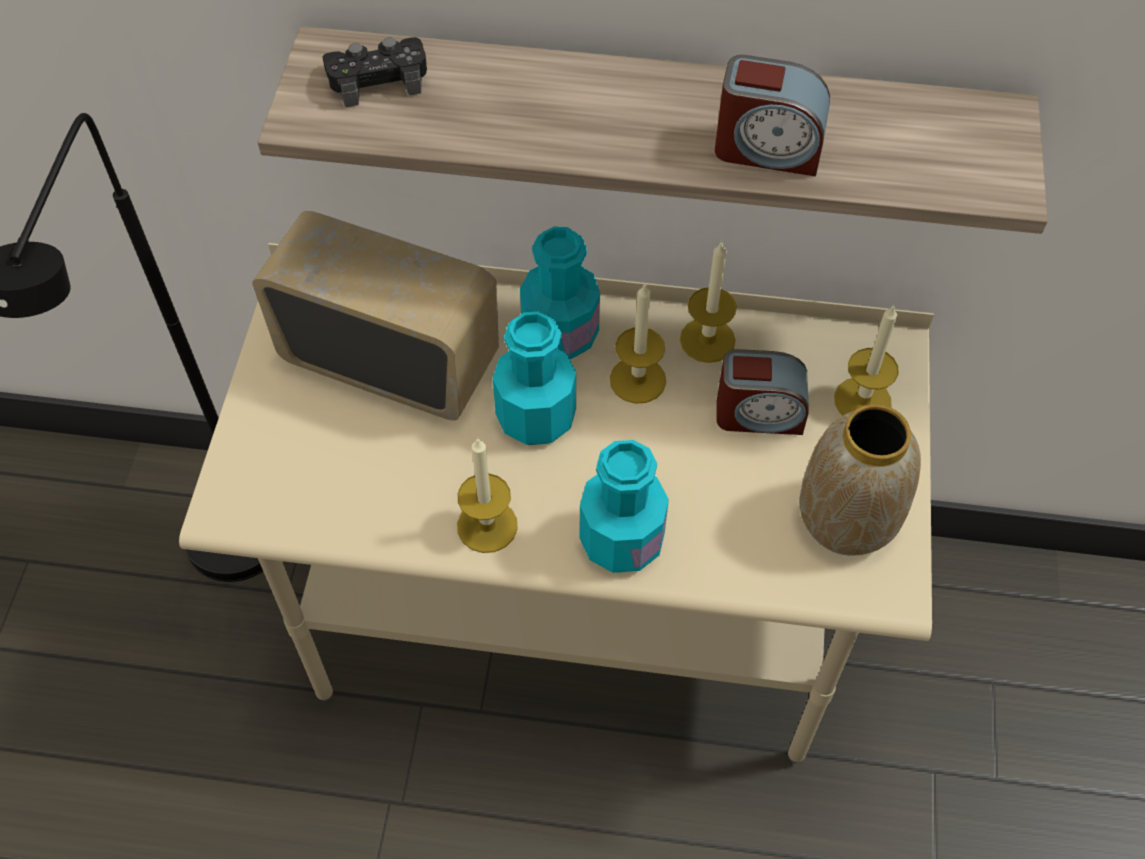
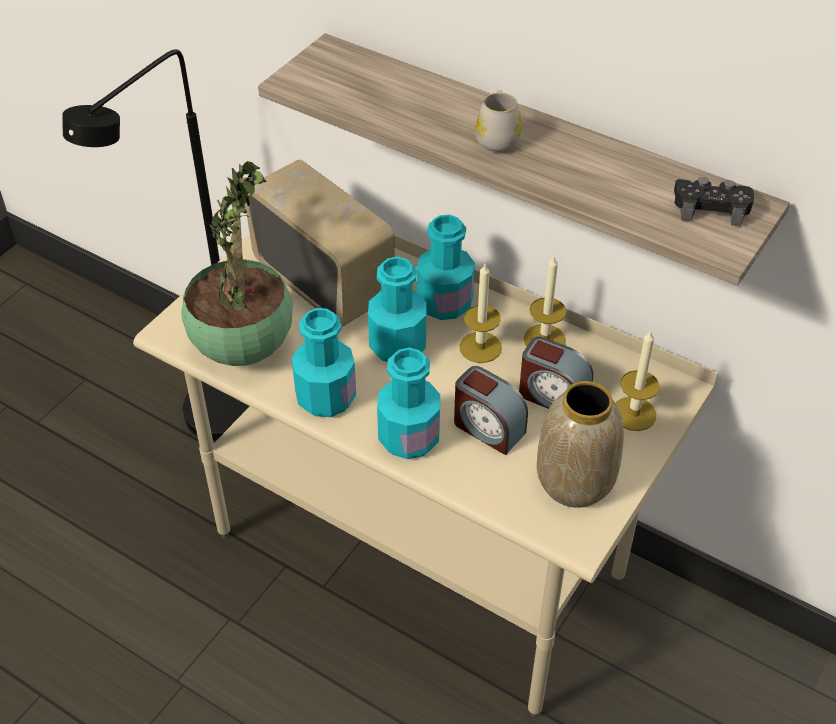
camera: 25 degrees right, 10 degrees down
(338, 494) = (243, 346): none -> potted plant
(378, 78) = (351, 72): black game controller -> black game controller (711, 207)
(487, 526) = (326, 397): candle -> turquoise bottle
(636, 119) = (497, 138): none -> white mug
(767, 149) = (573, 178): alarm clock -> alarm clock (488, 428)

